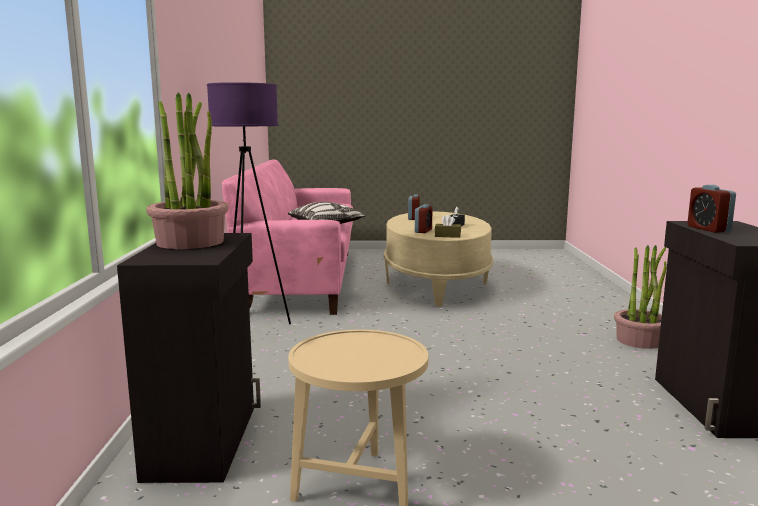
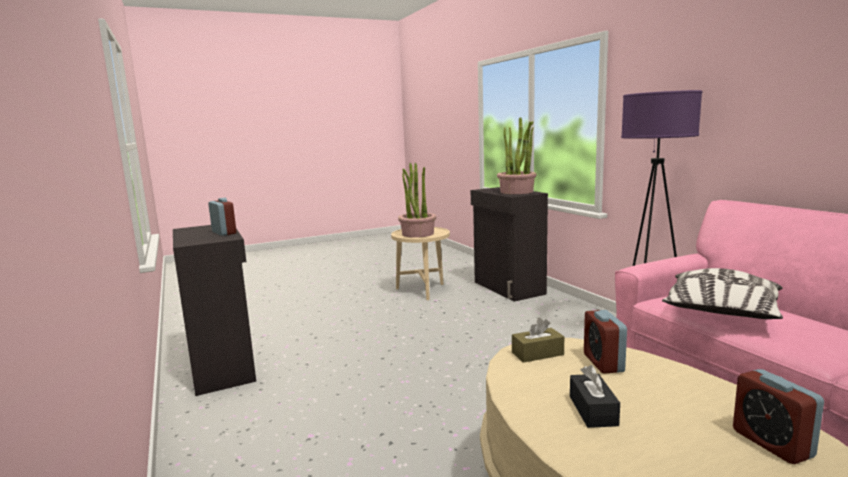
camera: 155 degrees right, 0 degrees up
(639, 340) = (238, 442): potted plant -> potted plant (417, 234)

